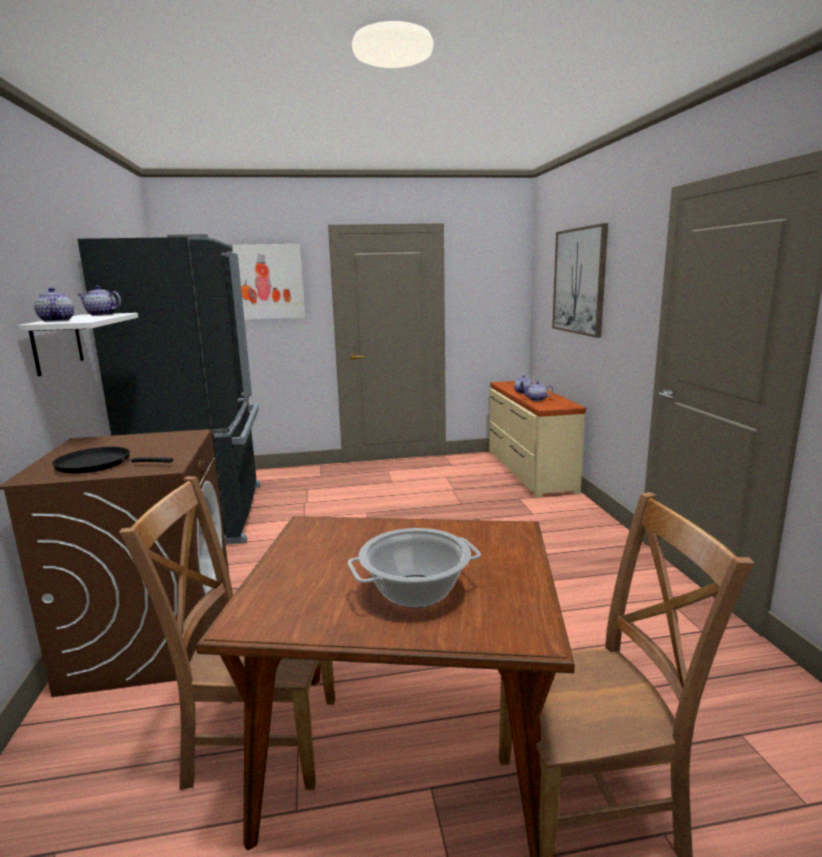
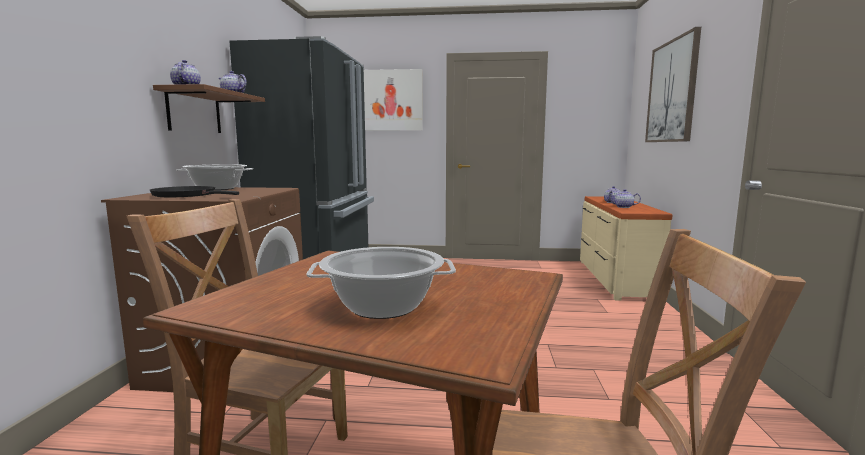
camera: 15 degrees right, 5 degrees down
(57, 343) = (194, 112): white shelf -> brown shelf
(112, 442) = (217, 189): none -> cooking pot

